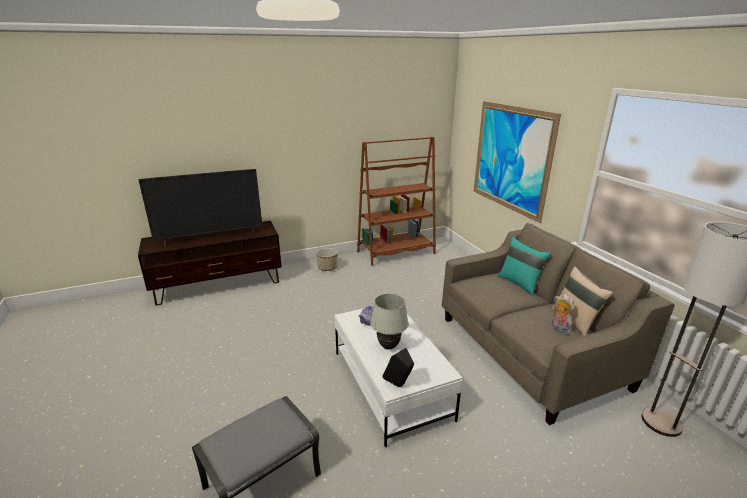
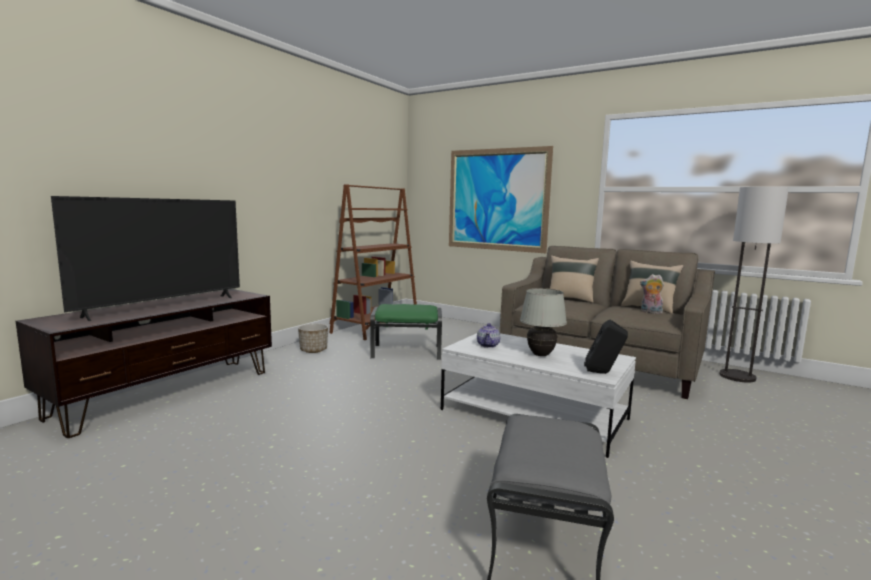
camera: 35 degrees left, 15 degrees down
(385, 287) = (407, 352): none -> green ottoman
(519, 283) = (570, 299): turquoise pillow -> beige pillow

